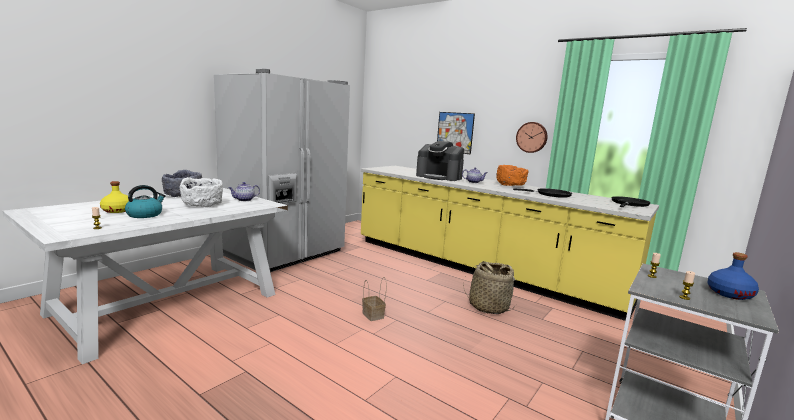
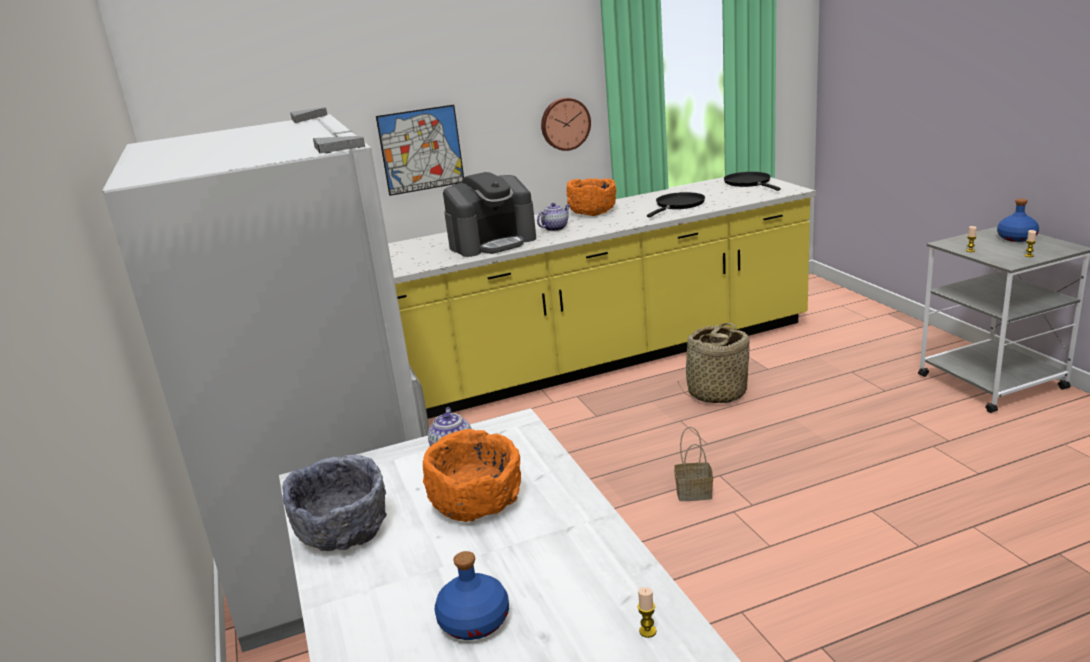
camera: 55 degrees left, 10 degrees up
(117, 211) = (475, 621): yellow bottle -> blue bottle
(145, 215) = (541, 575): kettle -> none
(203, 205) = (476, 502): white bowl -> orange bowl

